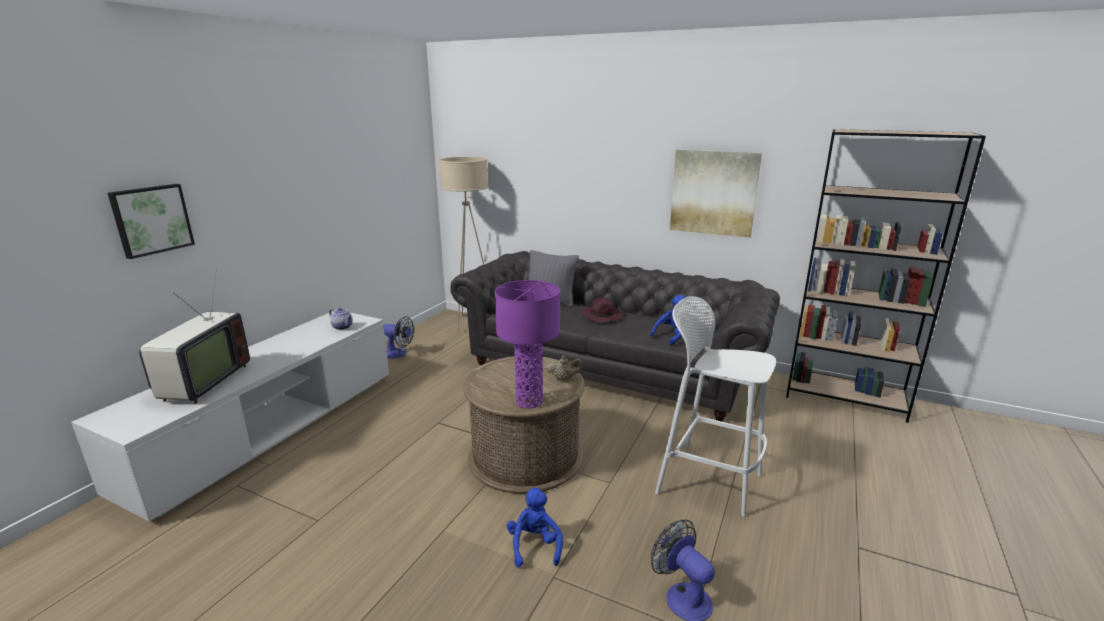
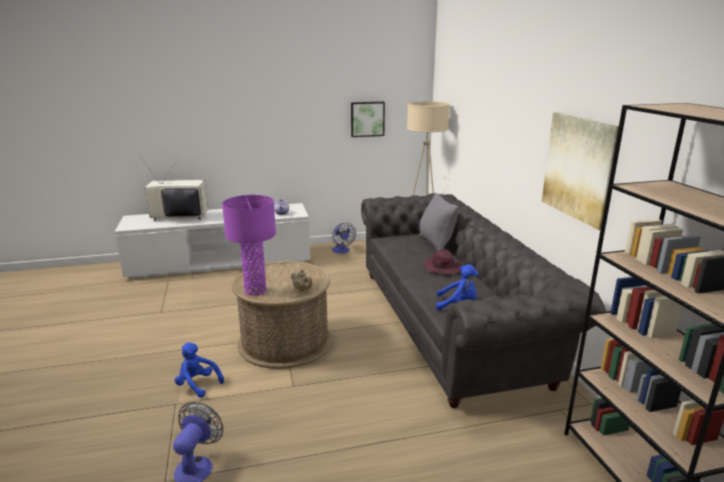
camera: 50 degrees right, 0 degrees up
(151, 219) = (180, 118): picture -> picture (367, 119)
(201, 383) = (180, 218): television -> television turned 150 degrees counterclockwise
(534, 546) = (197, 385): blue plush toy -> blue plush toy turned 105 degrees counterclockwise
(707, 479) = (350, 430): white stool -> none

